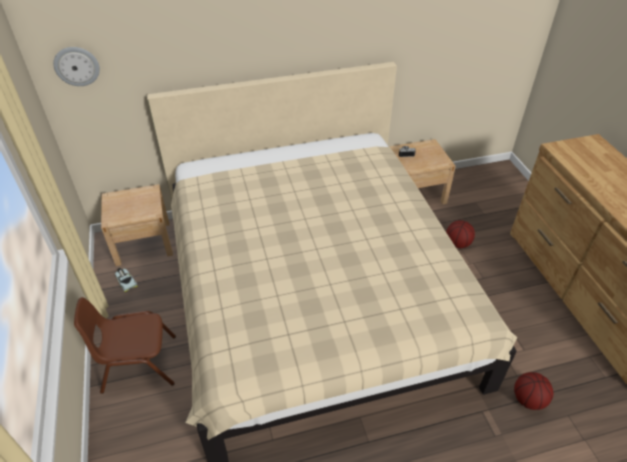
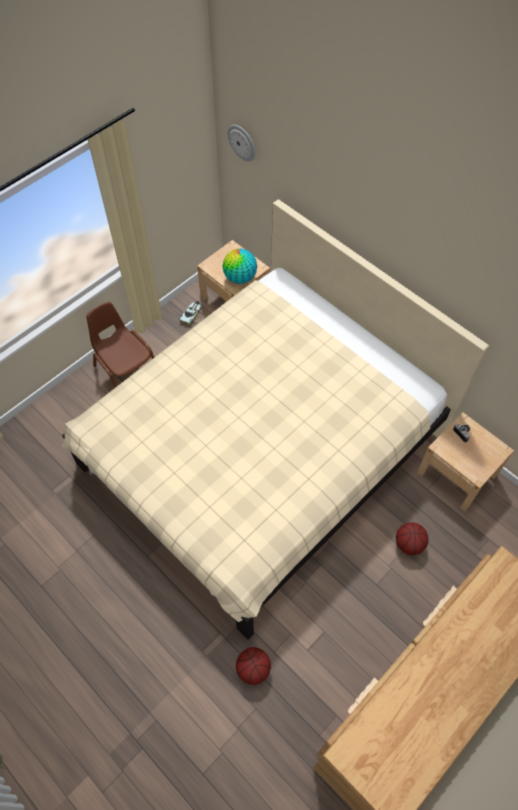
camera: 60 degrees right, 15 degrees up
(148, 206) = (240, 278): none -> globe

